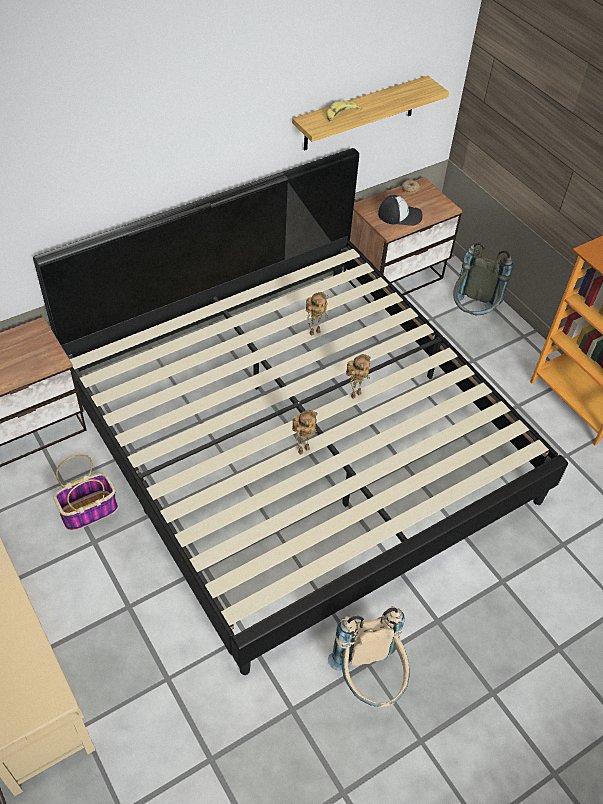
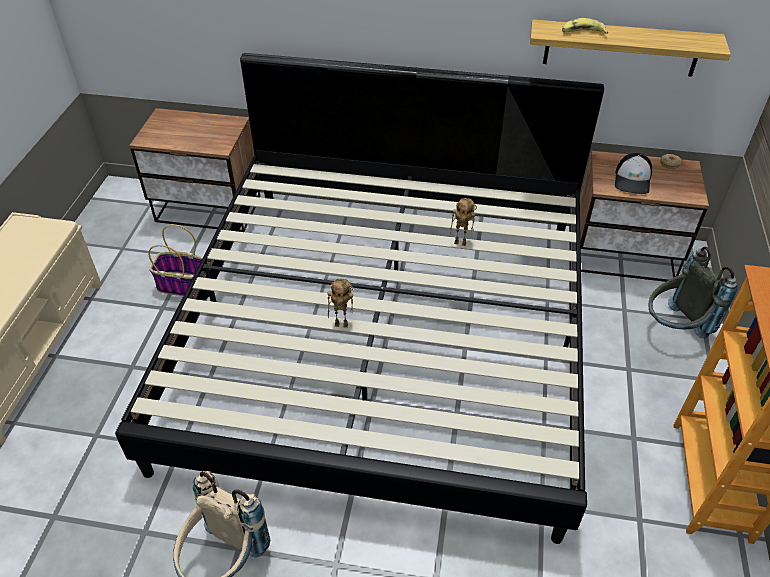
camera: 45 degrees right, 5 degrees down
(355, 393) = (438, 309): toy robot -> none
(400, 215) = (633, 180): cap -> cap turned 60 degrees clockwise

